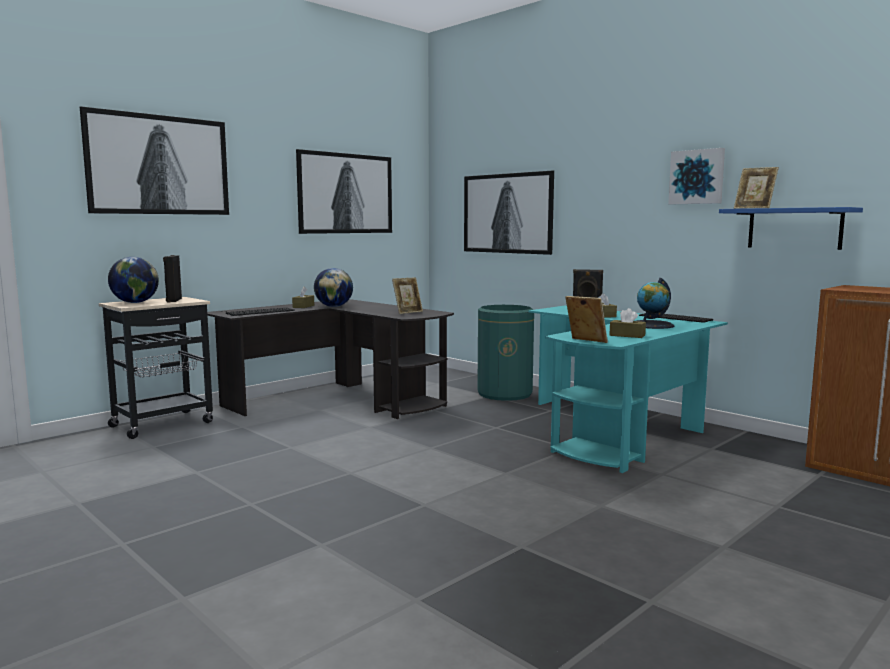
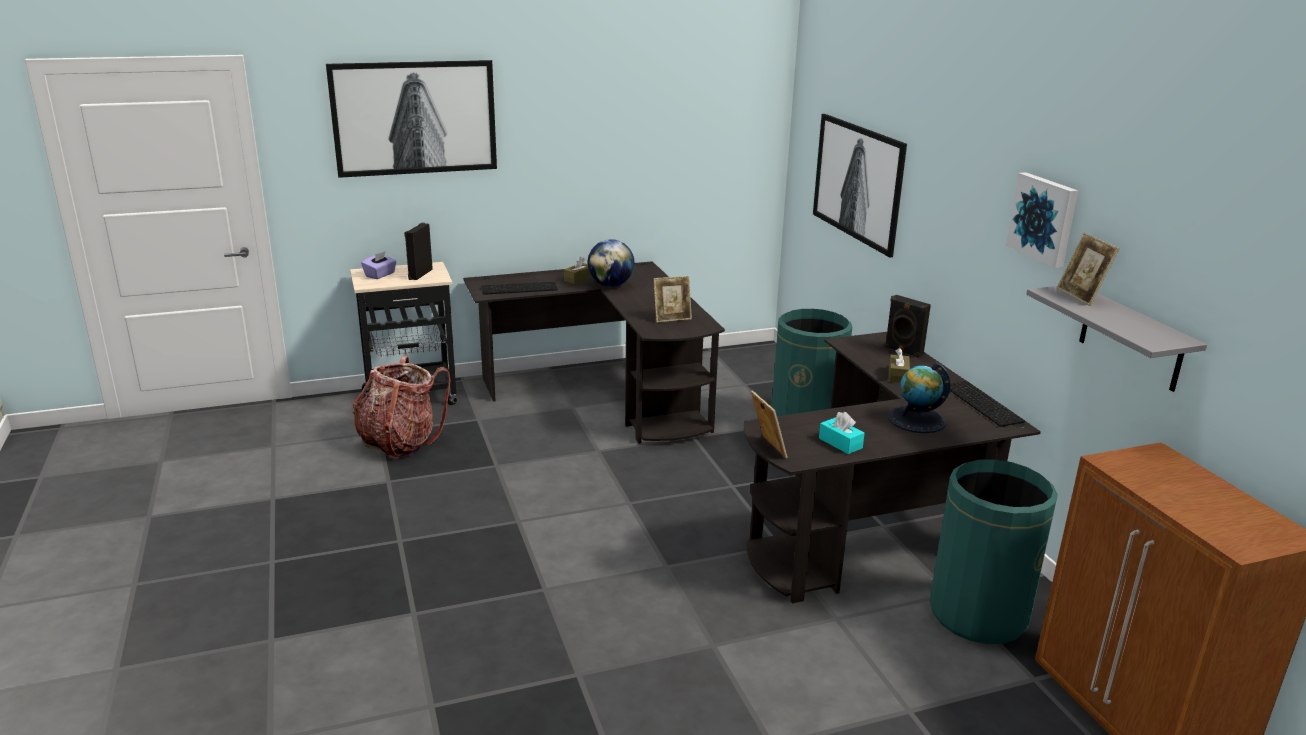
camera: 25 degrees right, 15 degrees up
(135, 302) = (380, 275): globe -> purple tissue box
(182, 449) = (400, 442): none -> backpack
(346, 193) = (658, 131): picture -> none
(617, 428) = (876, 524): turquoise desk -> black desk
(627, 335) = (840, 443): brown tissue box -> turquoise tissue box
(741, 454) = (978, 614): none -> green trash can
(794, 228) = (1131, 338): blue shelf -> grey shelf

